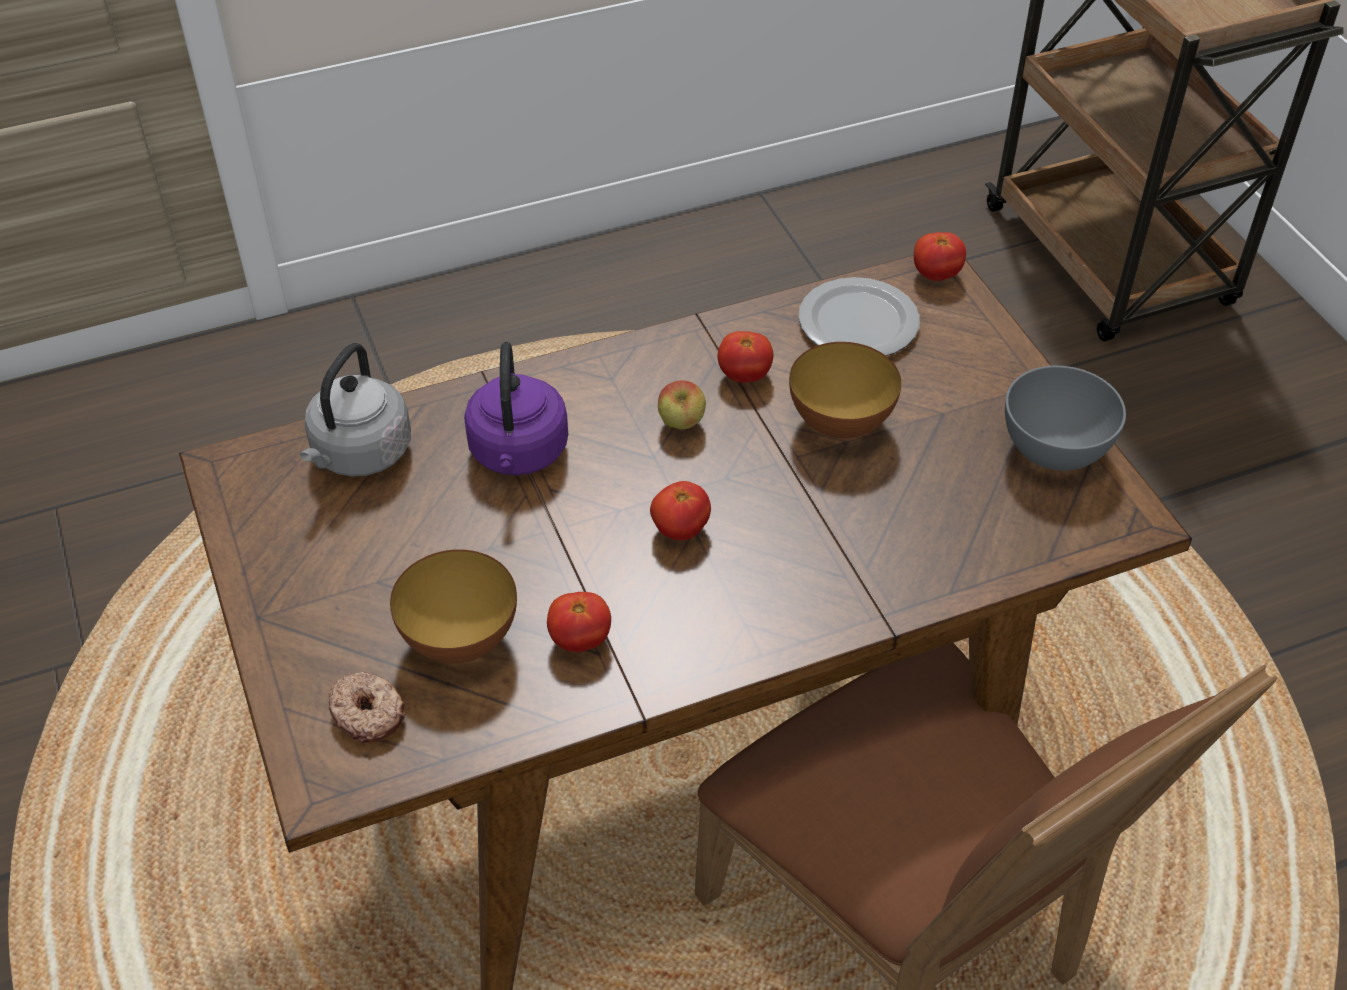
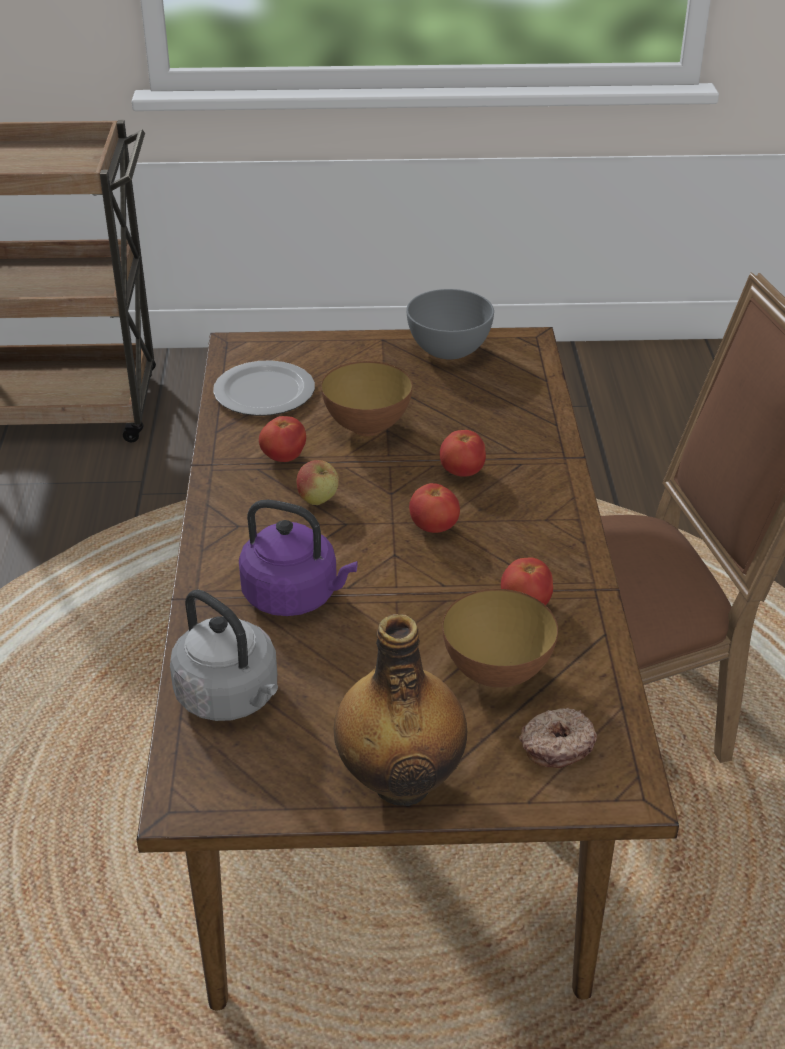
camera: 70 degrees left, 10 degrees down
(286, 604) = (401, 780): none -> bottle
(936, 275) = (238, 347): tomato -> tomato (462, 472)

